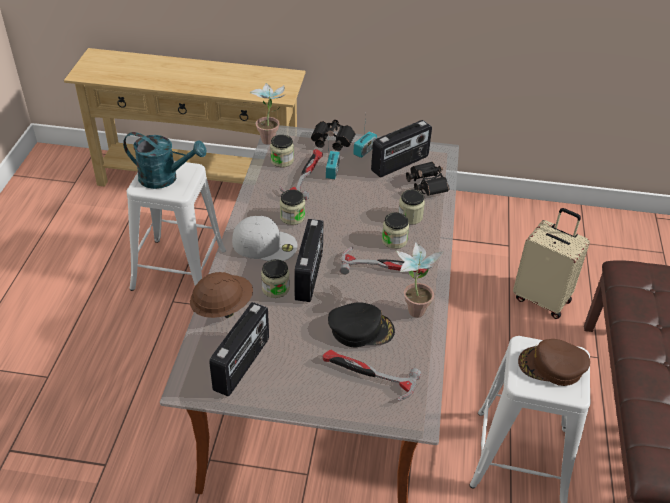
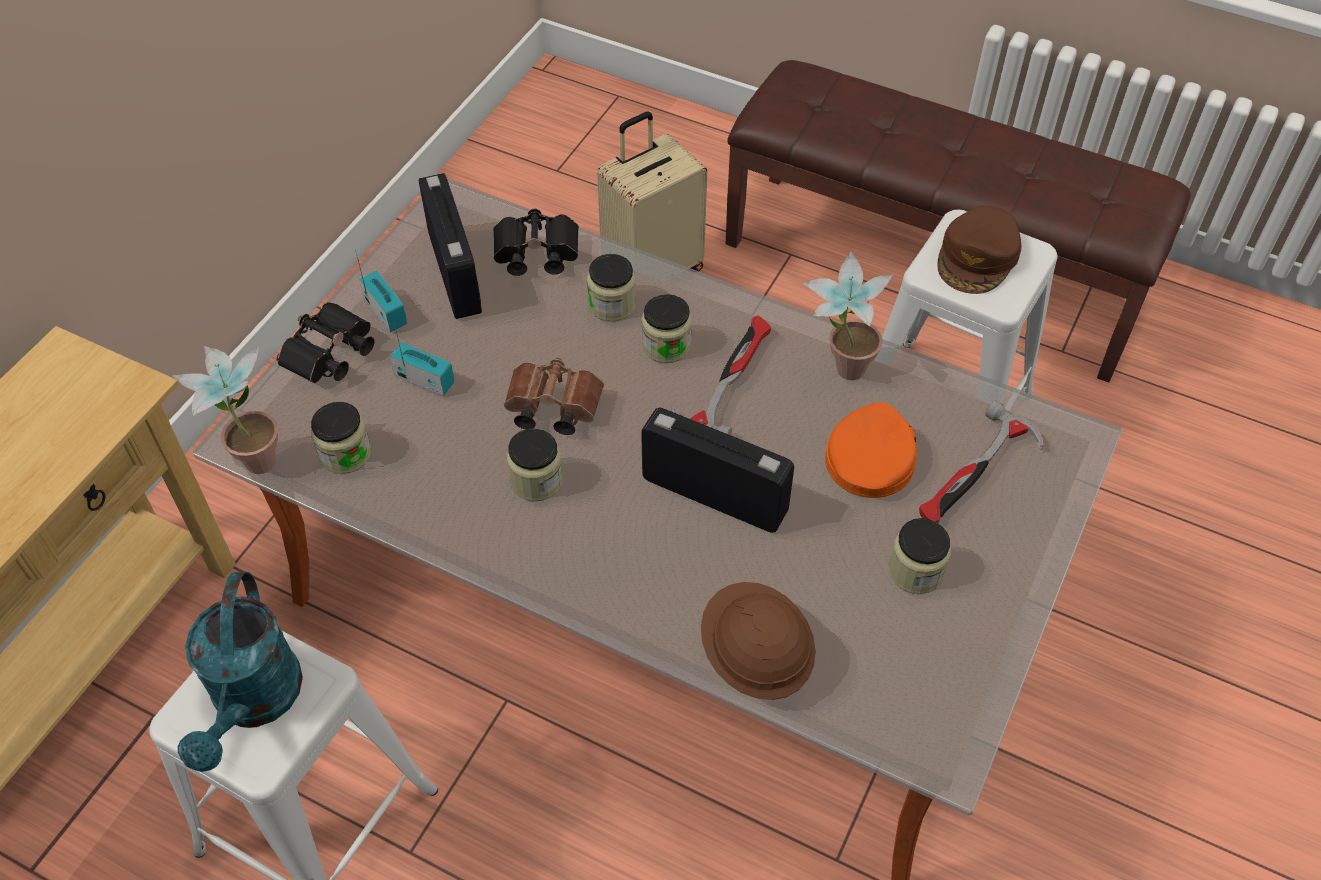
camera: 70 degrees left, 10 degrees up
(165, 178) = (254, 703): turquoise watering can -> turquoise watering can turned 150 degrees clockwise
(242, 364) = (911, 653): radio -> none
(265, 244) = (600, 544): white cap -> none
(275, 288) = (731, 556): jar -> jar (915, 571)
(304, 176) = (416, 429): hammer -> none
(335, 212) = (550, 408): none -> brown binoculars
(361, 329) = (870, 455): black cap -> orange cap

